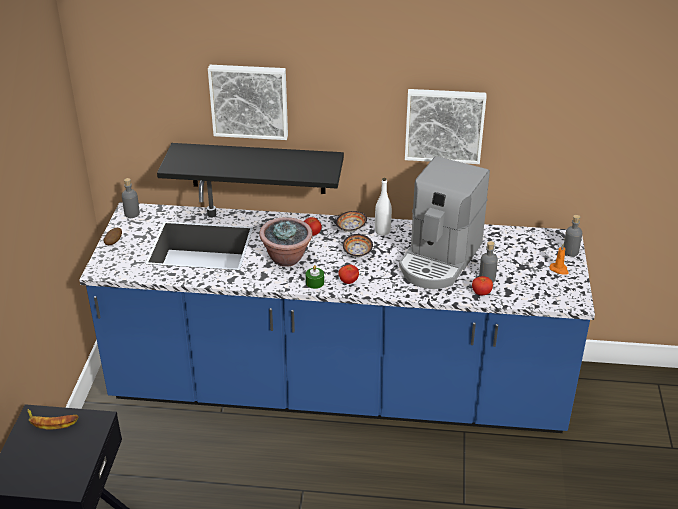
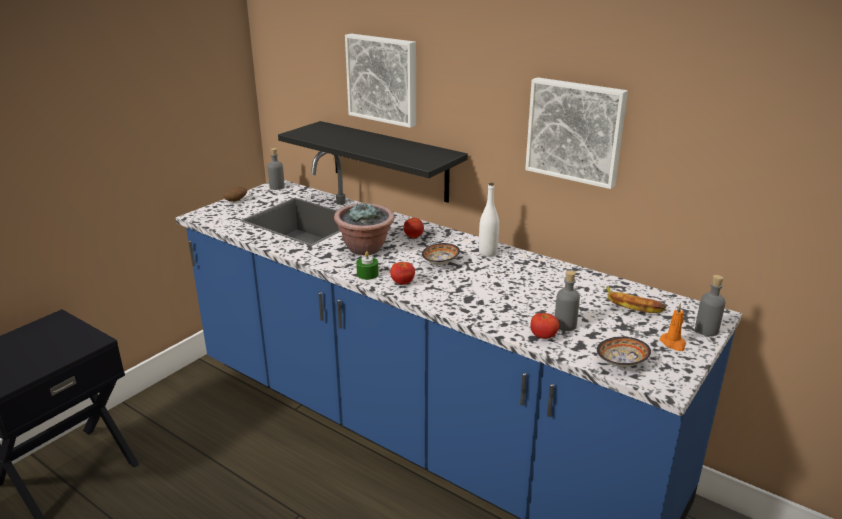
camera: 30 degrees right, 10 degrees down
(52, 421) = (61, 328): banana -> banana (633, 304)
(350, 228) = (456, 242): bowl -> bowl (620, 363)
(439, 259) = (525, 292): coffee machine -> none

